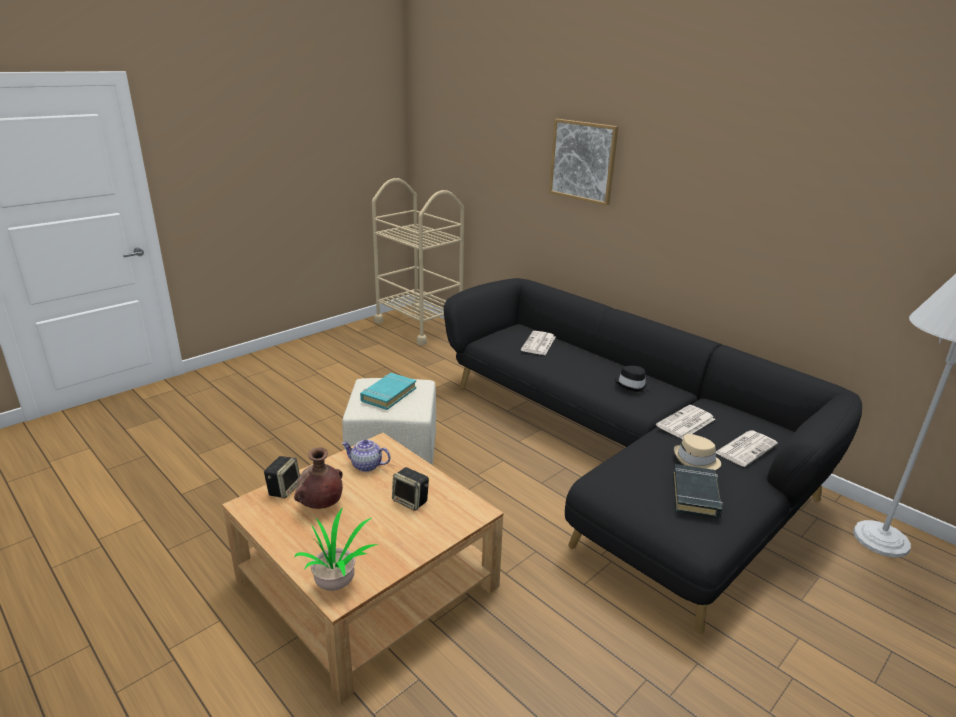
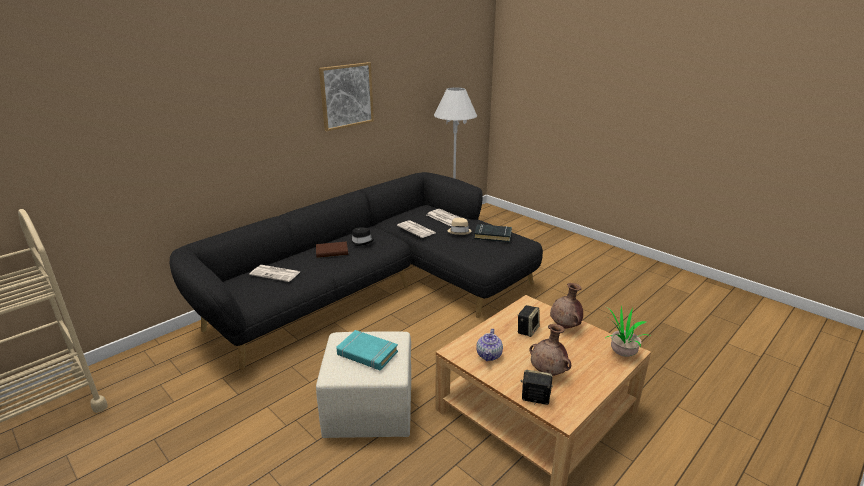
camera: 90 degrees left, 0 degrees up
(413, 538) = (565, 326): none -> brown vase
(583, 161) = (195, 107): picture -> picture (346, 96)
(597, 368) = (332, 251): none -> brown book

